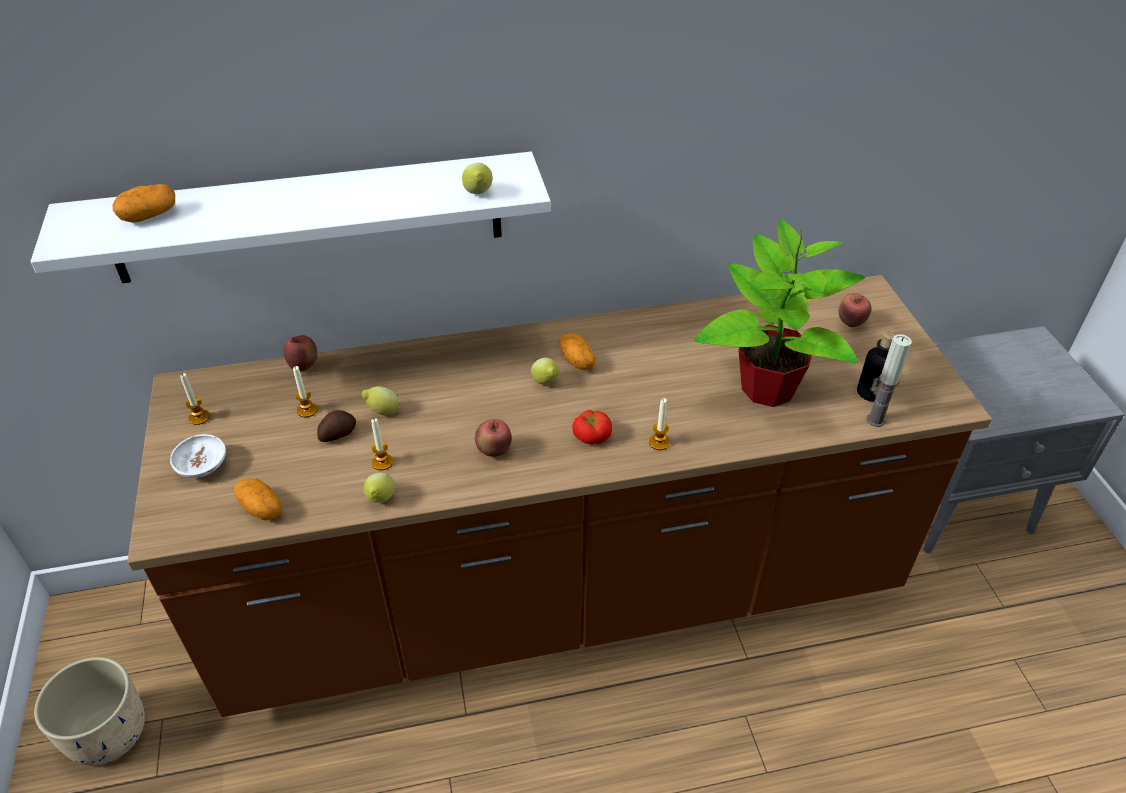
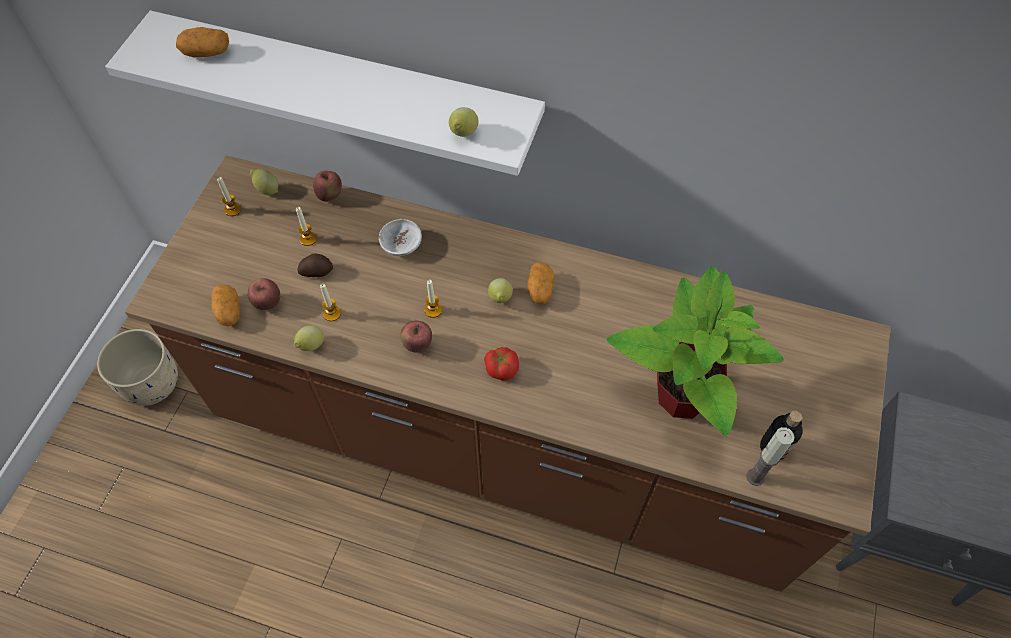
camera: 30 degrees right, 15 degrees up
(202, 466) = (211, 255): white bowl -> white bowl (401, 245)
(382, 411) = (360, 266): lemon -> lemon (267, 189)
(659, 443) = (550, 403): candle -> candle (433, 310)
(850, 323) = (814, 365): apple -> apple (268, 303)

